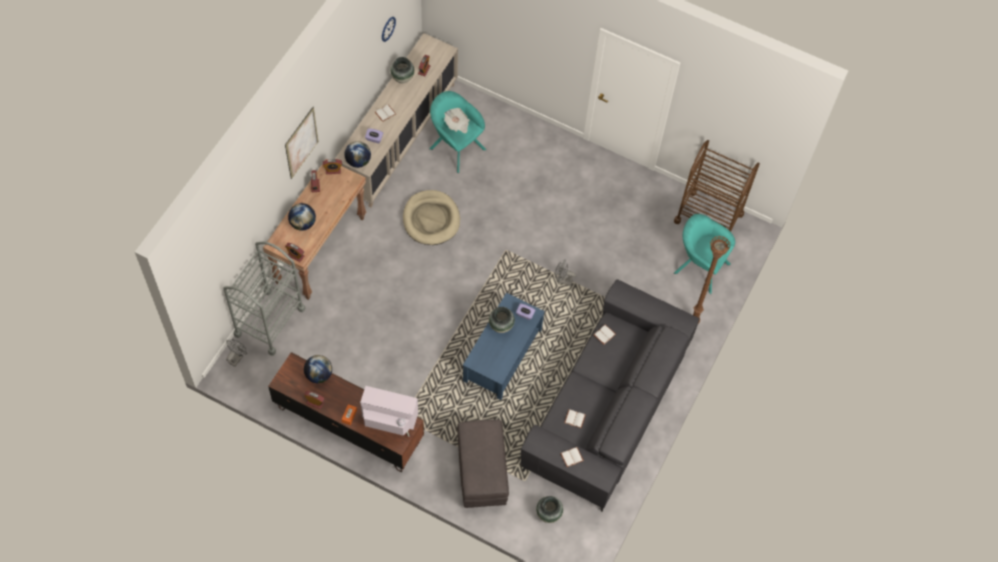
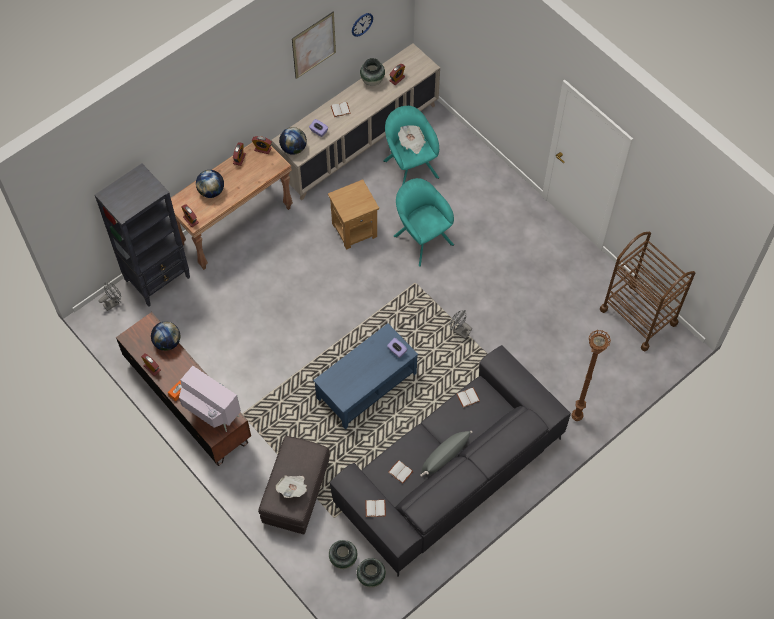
camera: 25 degrees right, 0 degrees up
(269, 321) = (158, 279): grey cart -> black bookcase
(301, 143) = (226, 109): picture -> picture (314, 45)
(431, 219) = (355, 230): beige dog bed -> brown side table
(487, 466) = (293, 489): none -> newspaper
(501, 326) = (367, 354): vase -> vase (371, 577)
(606, 393) = (444, 457): none -> grey pillow
(699, 266) = (607, 363): turquoise armchair -> turquoise armchair (421, 238)

